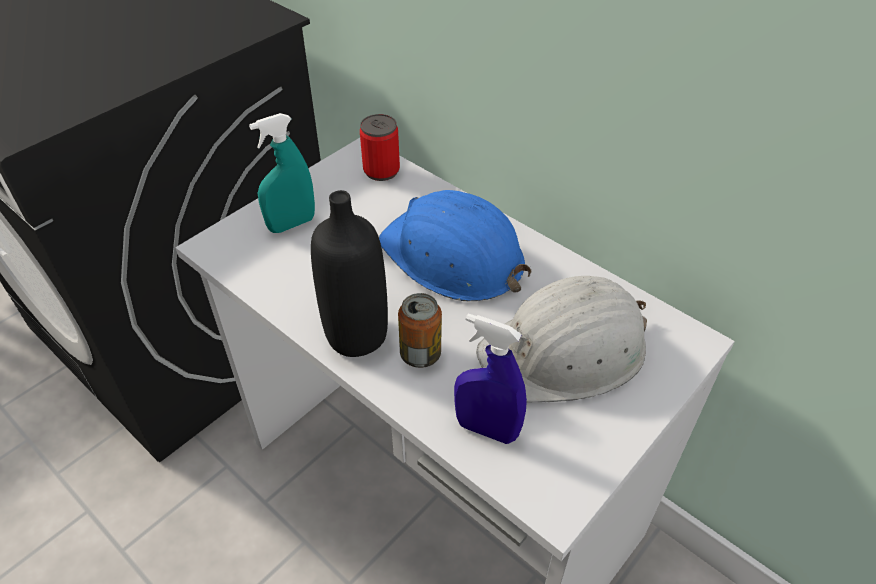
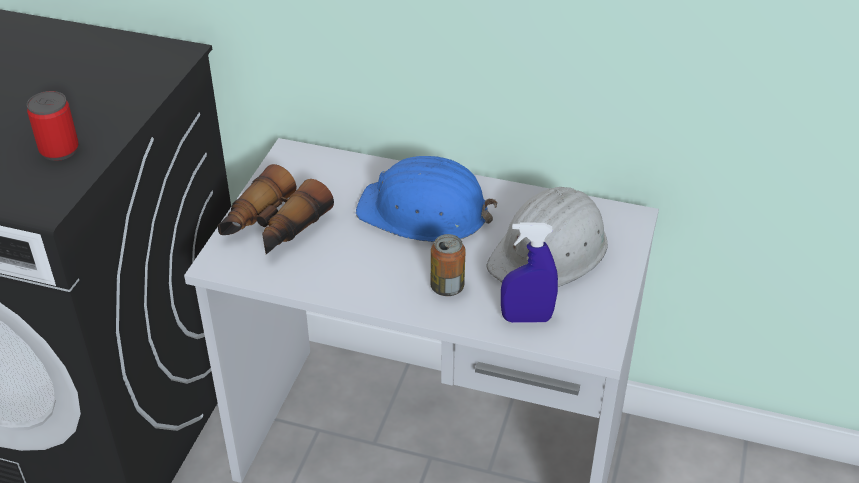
camera: 25 degrees left, 5 degrees down
(291, 224) = (273, 227): turquoise spray bottle -> binoculars
(356, 335) = (389, 290): black bottle -> none
(381, 171) = (317, 163): can -> can (59, 150)

